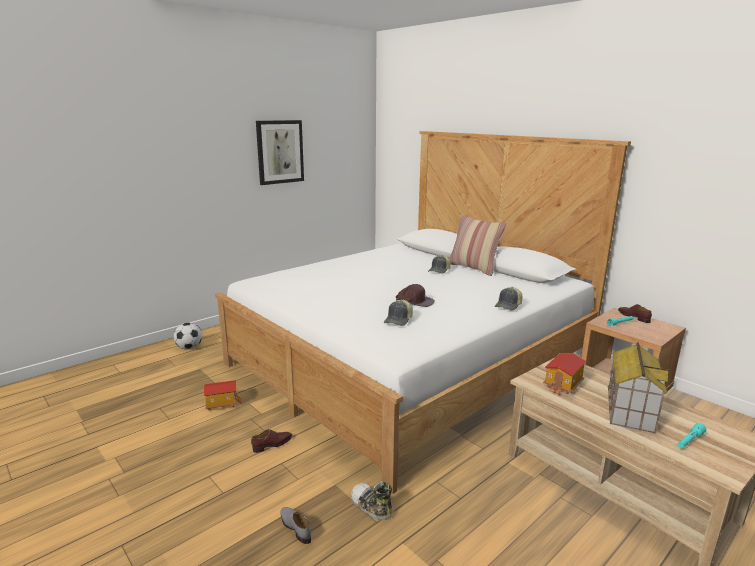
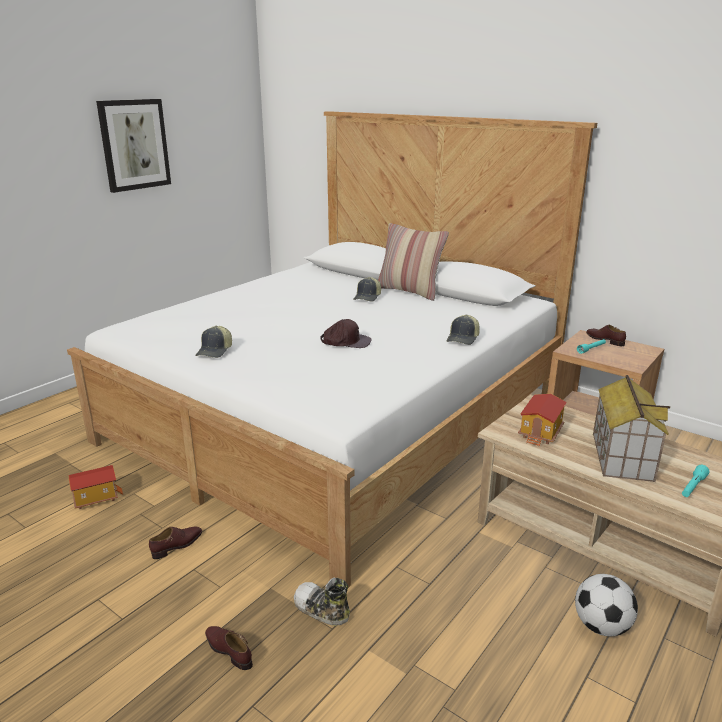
camera: 10 degrees left, 5 degrees up
(189, 348) = (34, 425): football -> football (601, 626)
(295, 527) = (229, 650): grey shoe -> brown shoe
(399, 320) = (331, 369): cap -> cap (215, 351)

